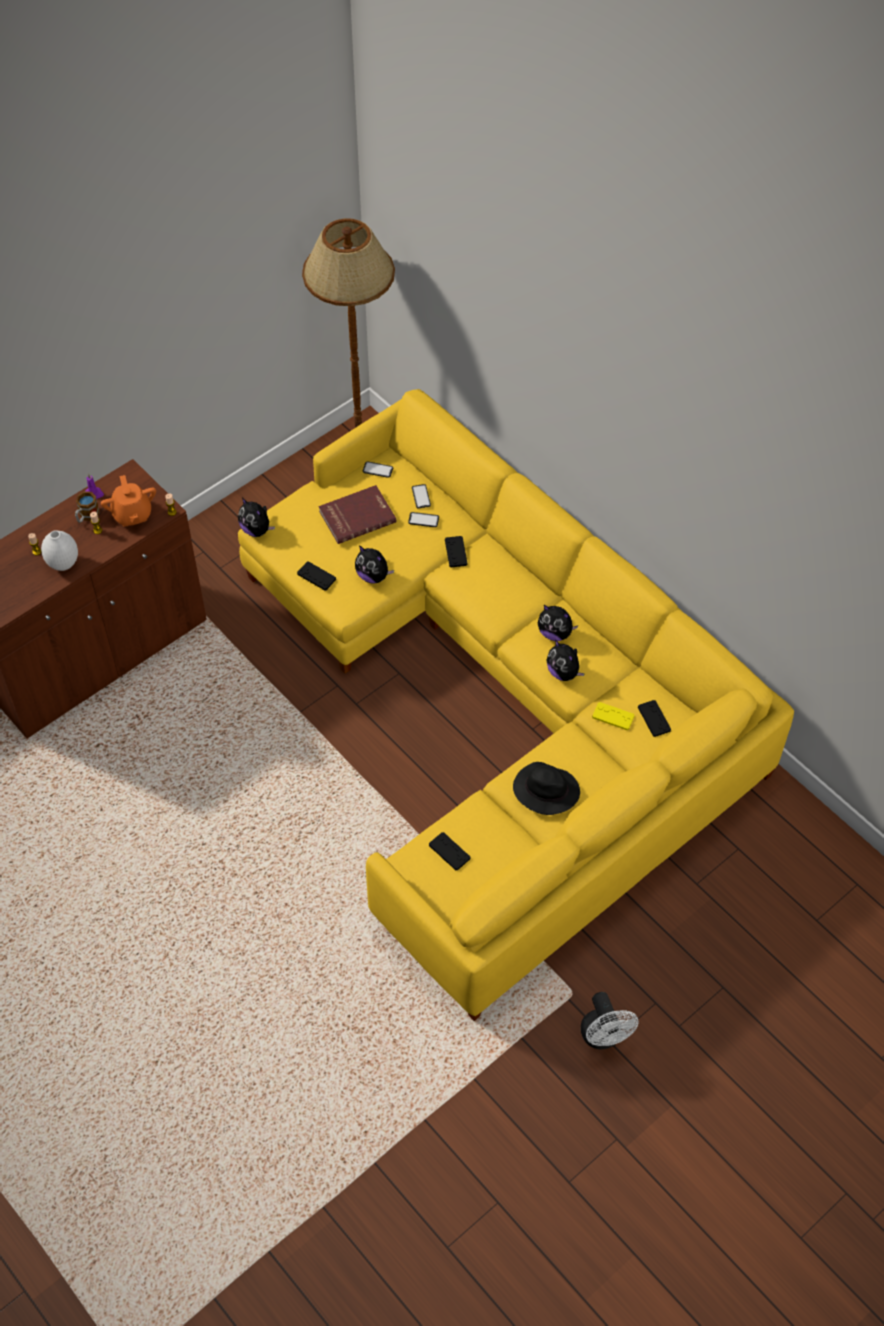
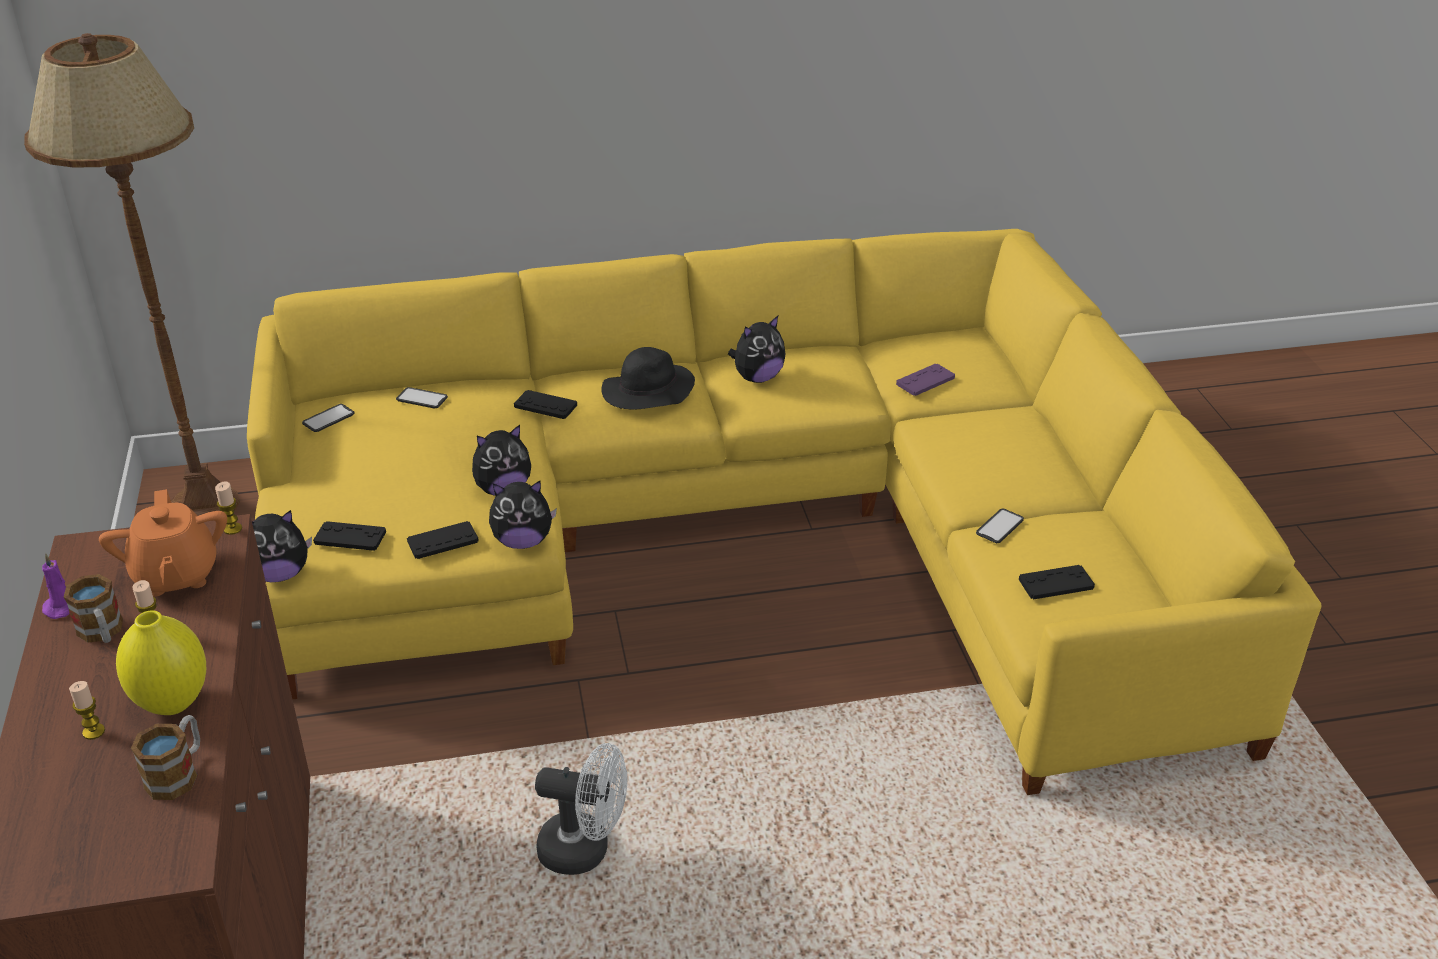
camera: 60 degrees left, 20 degrees down
(31, 590) = (178, 773): none -> mug
(63, 564) = (171, 703): white vase -> yellow vase
(132, 515) = (176, 576): orange teapot -> orange teapot turned 60 degrees clockwise
(356, 516) = (385, 461): red book -> none
(423, 520) = (463, 410): phone -> phone (999, 527)
(545, 791) = (1007, 466): black hat -> black hat (647, 393)
(563, 672) = (824, 393): plush toy -> plush toy (523, 541)
(603, 1037) = (1336, 646): white fan -> white fan (585, 850)
(613, 716) = (925, 381): yellow game controller -> purple game controller
(654, 719) = (952, 355): black game controller -> black game controller (350, 537)

